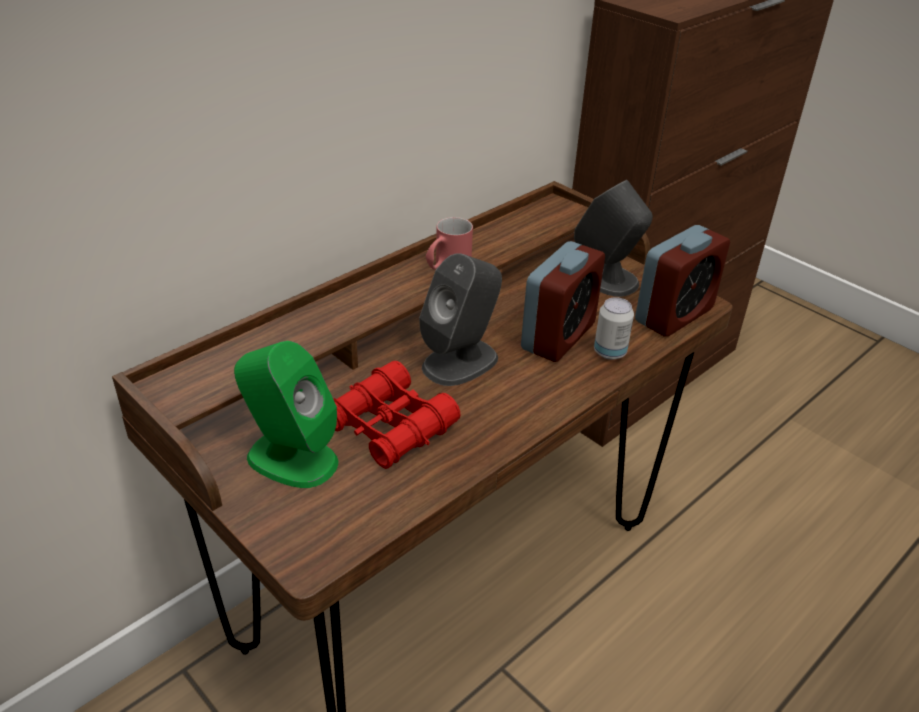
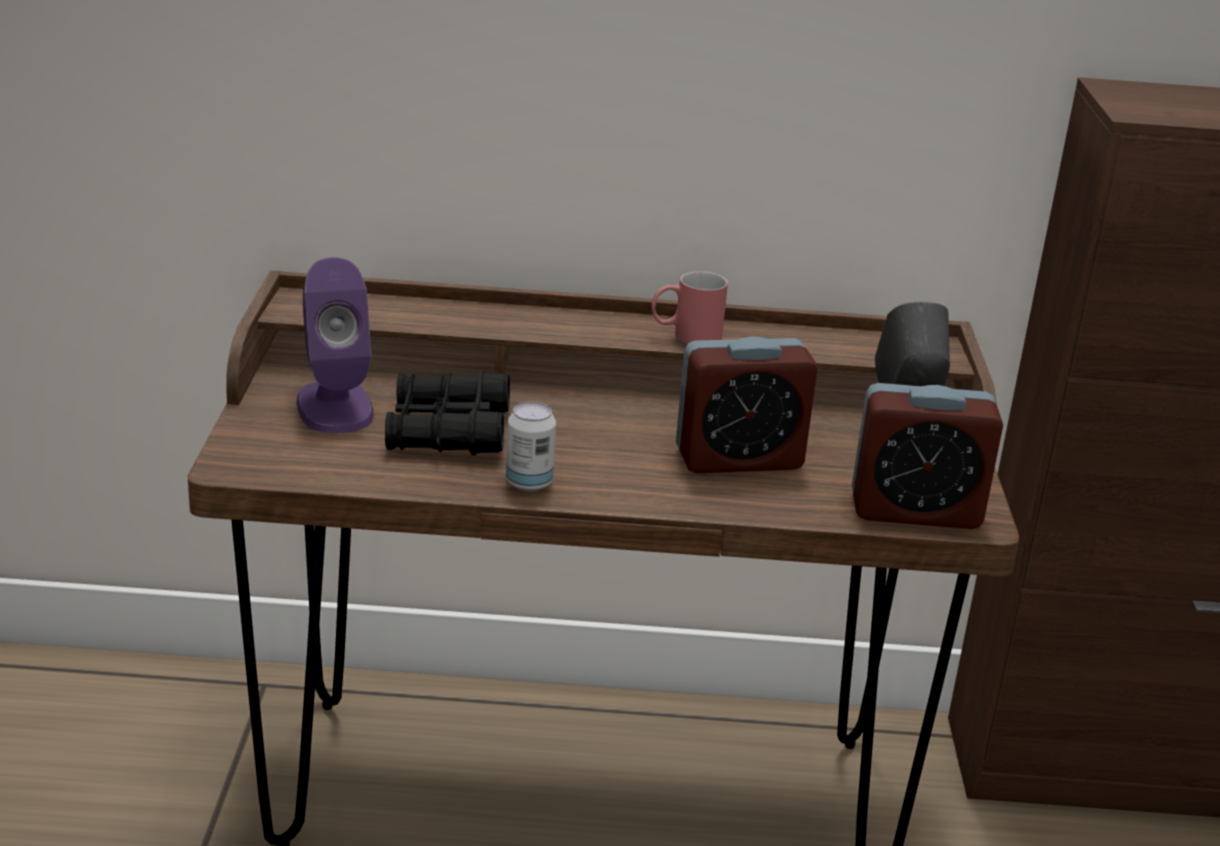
camera: 45 degrees right, 10 degrees down
(291, 458) = (334, 406): green speaker -> purple speaker
(390, 426) = (447, 431): red binoculars -> black binoculars
(461, 361) = (600, 426): grey speaker -> none
(609, 352) = (768, 497): can -> can (529, 483)

